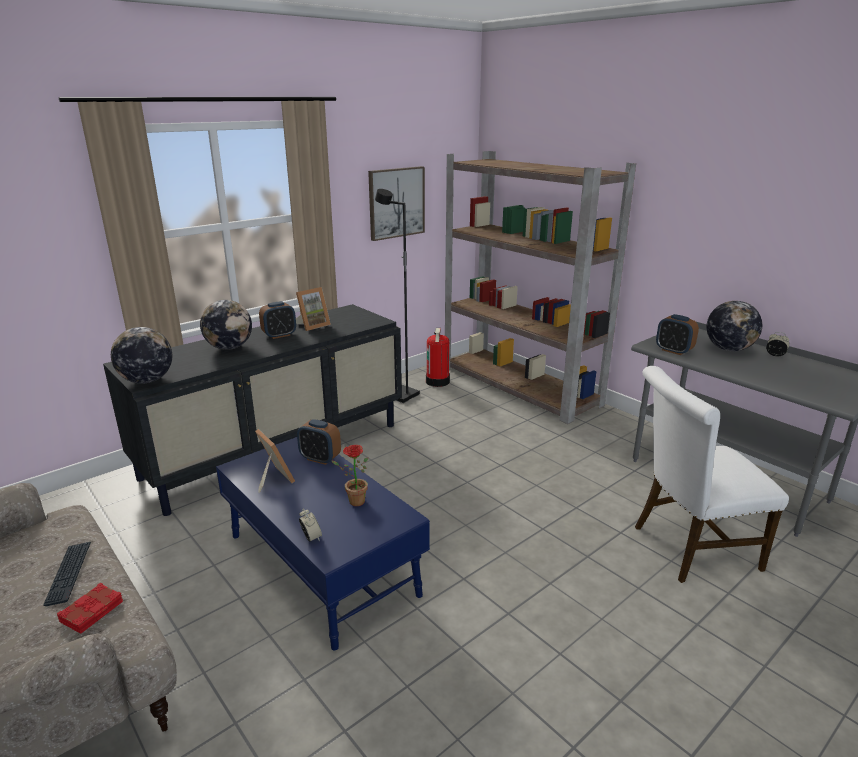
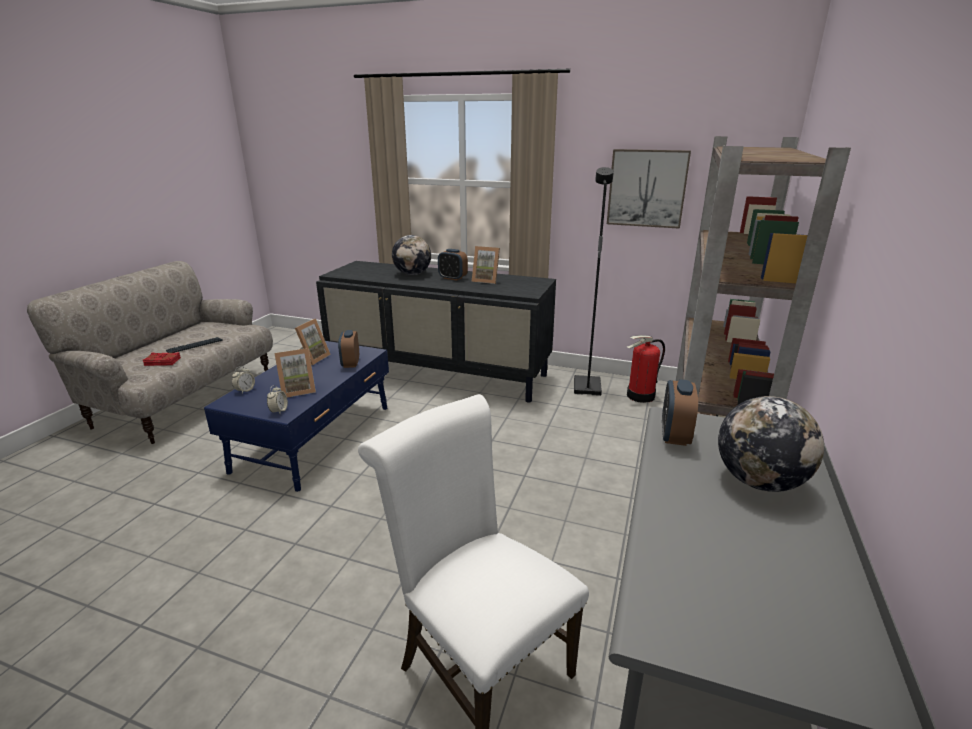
camera: 60 degrees right, 0 degrees up
(147, 381) = (339, 273): globe -> none
(353, 501) = (297, 390): potted plant -> picture frame
(775, 355) = (812, 534): alarm clock -> alarm clock (279, 411)

